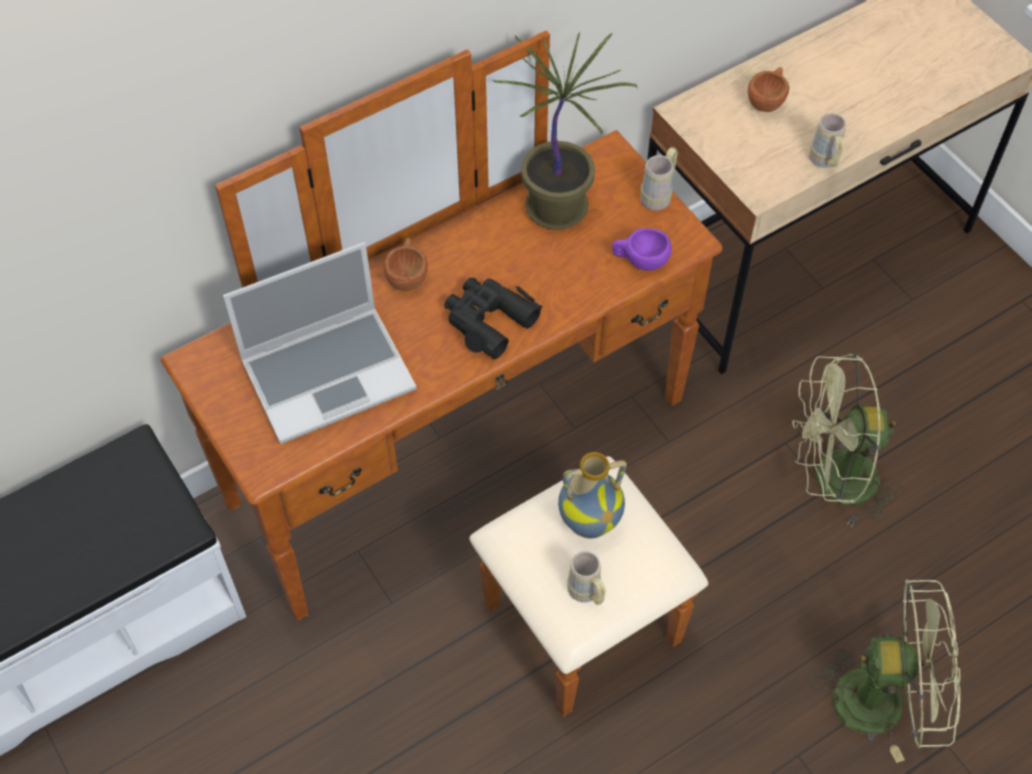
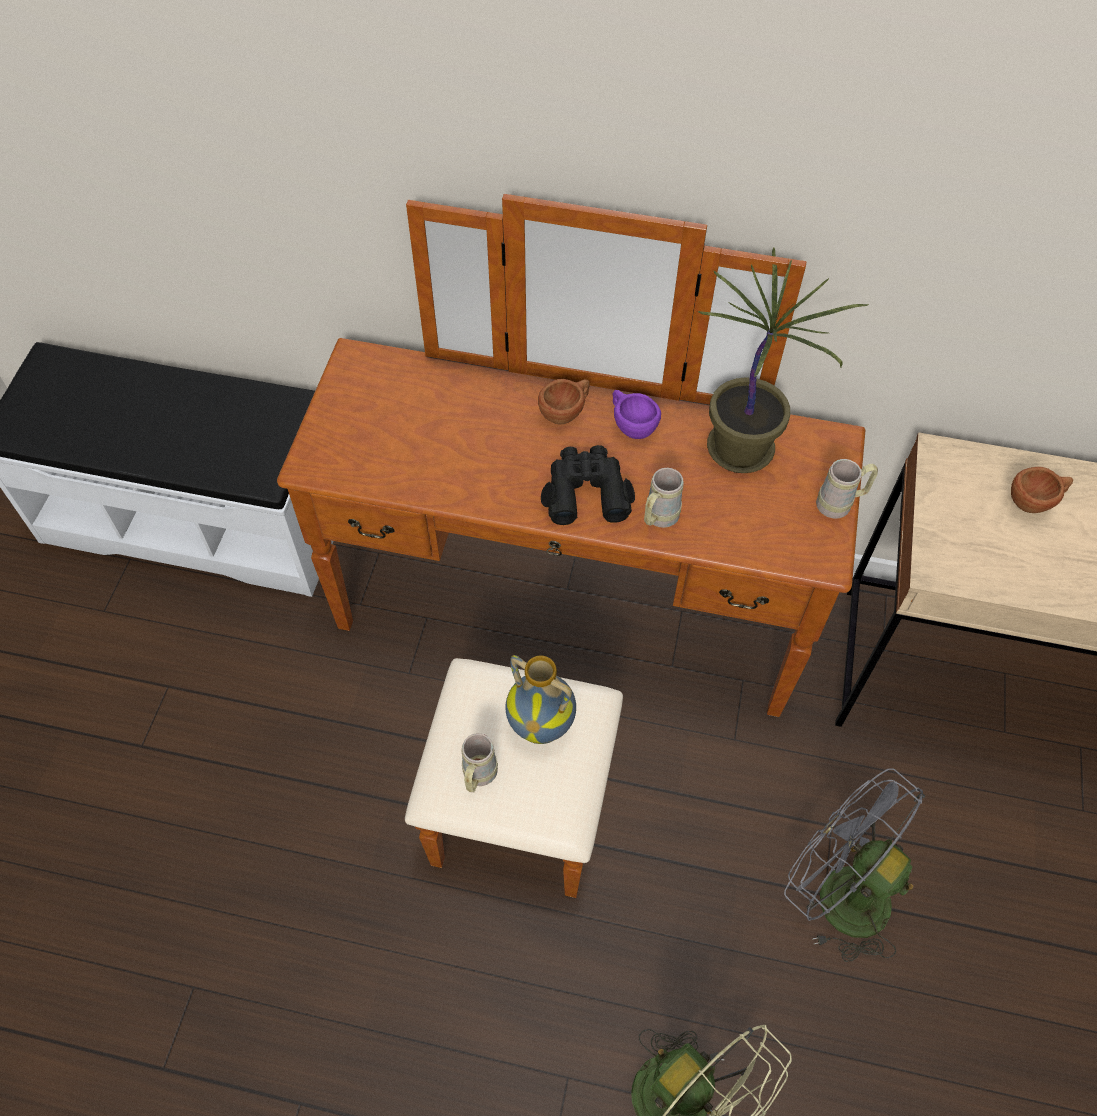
camera: 45 degrees right, 0 degrees up
(329, 373) = (429, 437): laptop -> none
(640, 261) = (761, 543): purple cup -> purple cup (631, 425)
(825, 162) = (1031, 593): beige mug -> beige mug (657, 519)
(832, 481) = (837, 892): green fan -> grey fan

